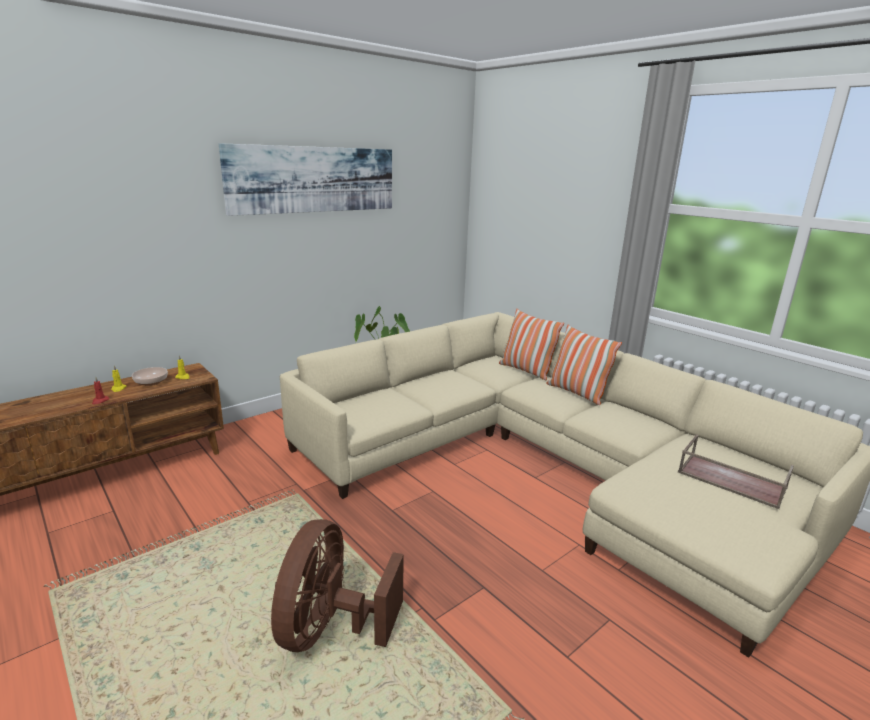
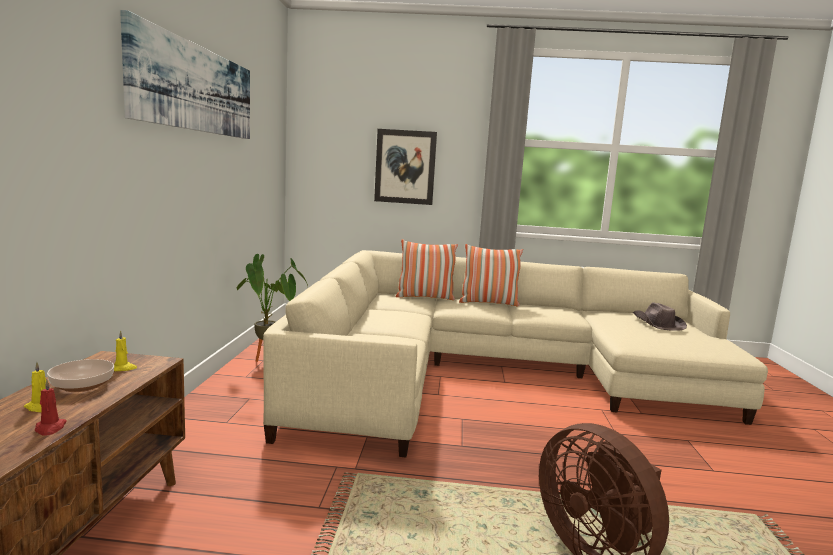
camera: 45 degrees left, 10 degrees down
(556, 230) = (405, 167): none -> picture
(730, 480) = (657, 324): brown tray -> brown hat

